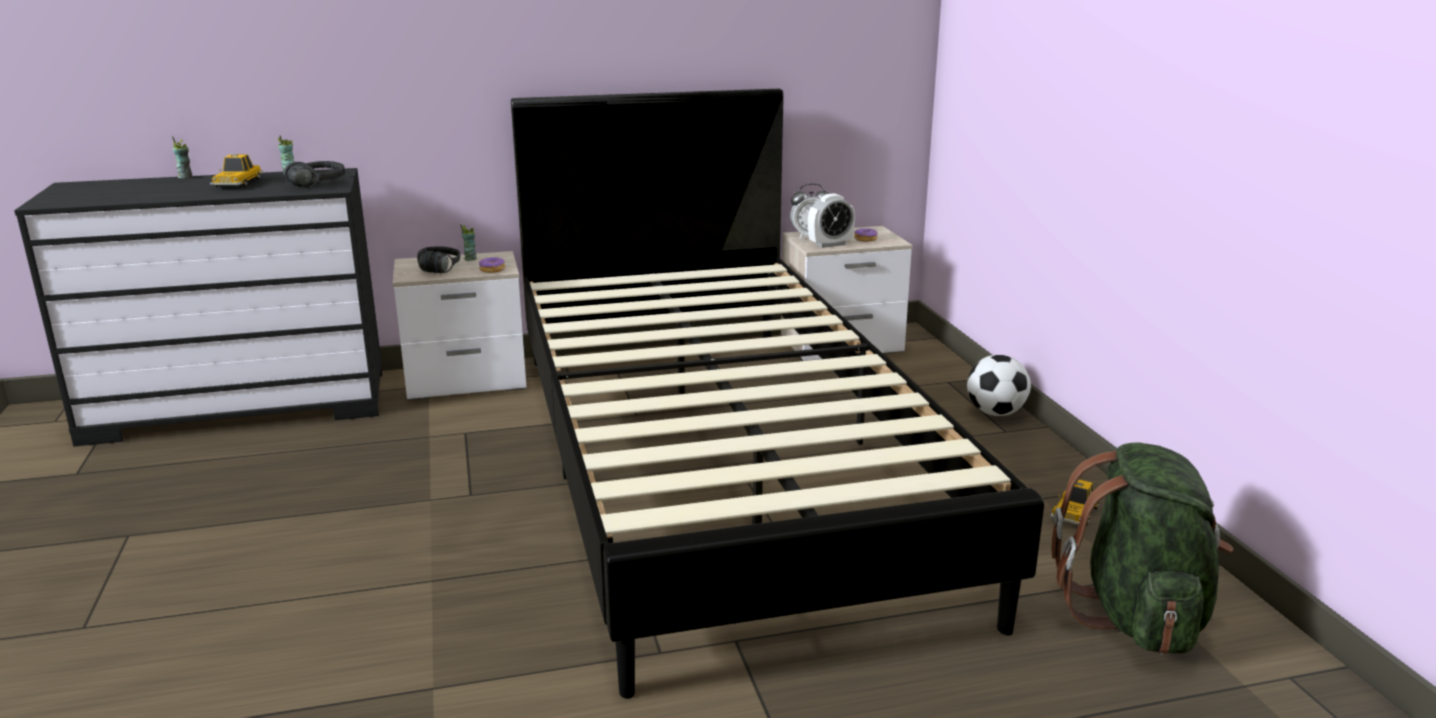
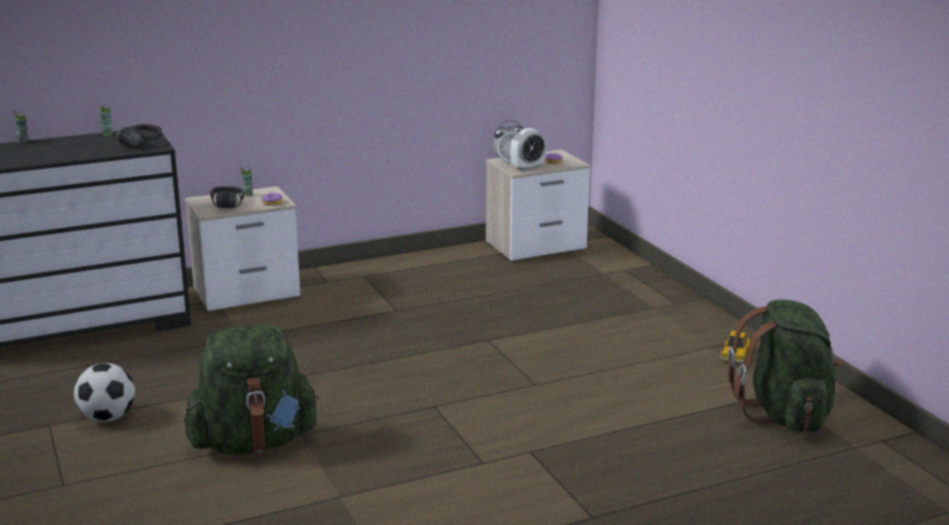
camera: 10 degrees left, 0 degrees up
(238, 183) = (75, 146): toy car -> none
(363, 587) = (254, 442): none -> green backpack
(718, 464) = (474, 341): black bed -> none
(995, 413) = (666, 290): football -> football (108, 417)

